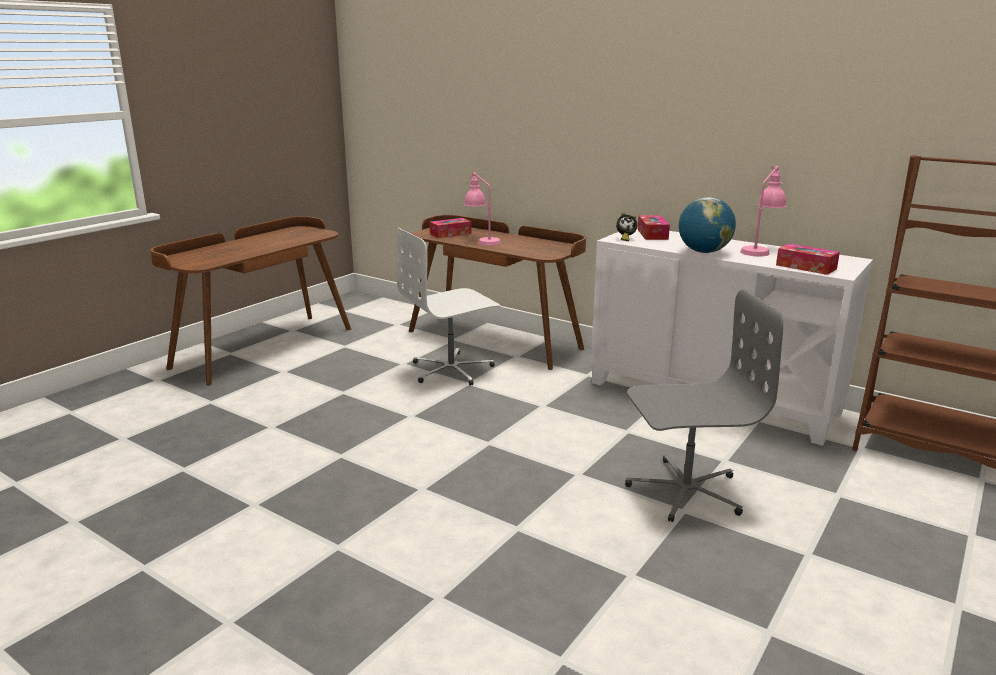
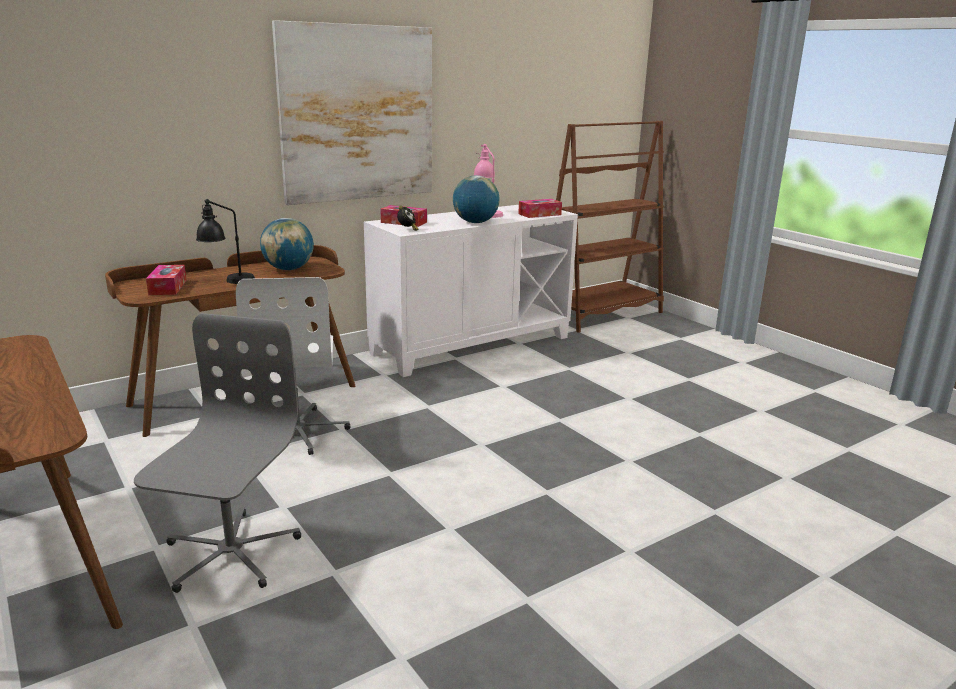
camera: 70 degrees left, 0 degrees up
(481, 241) = (228, 281): pink table lamp -> black table lamp
(534, 247) = (288, 269): none -> globe
(645, 117) = (358, 114): none -> picture
(685, 490) = (603, 391): grey office chair -> grey office chair (229, 554)

